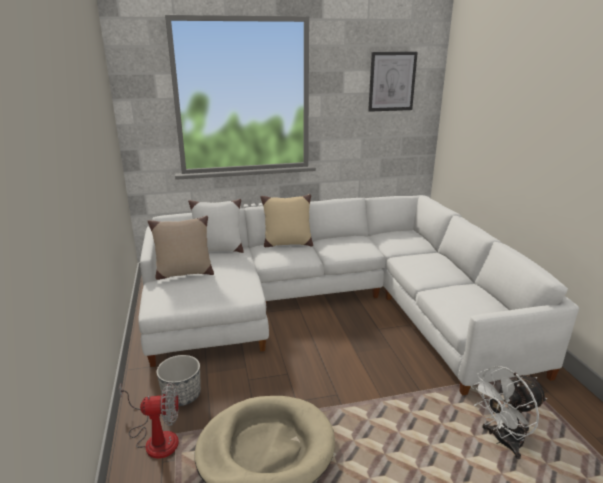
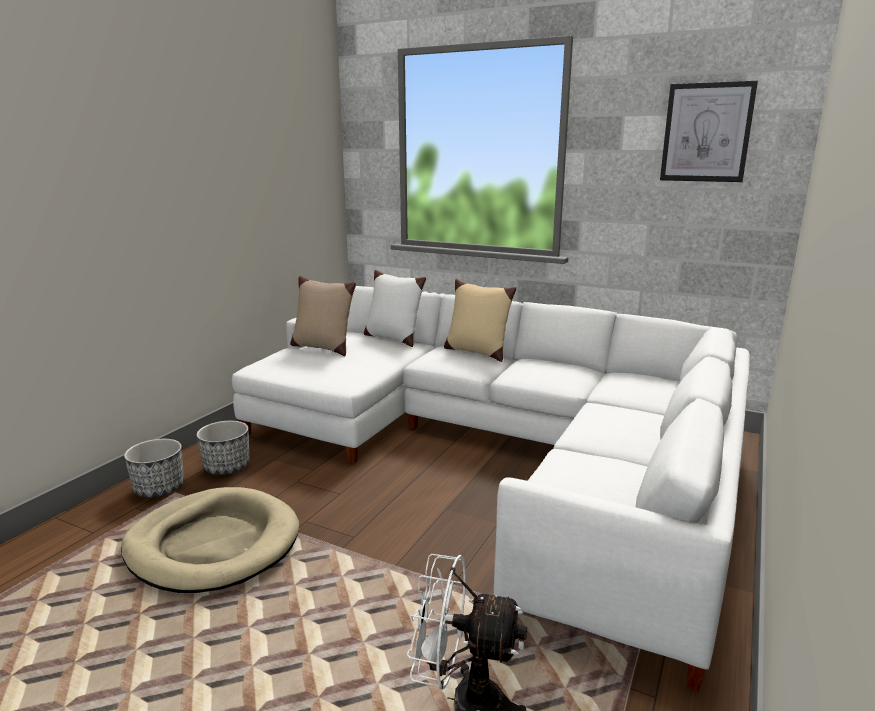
camera: 40 degrees right, 5 degrees down
(155, 438) = (159, 488): fan -> planter

